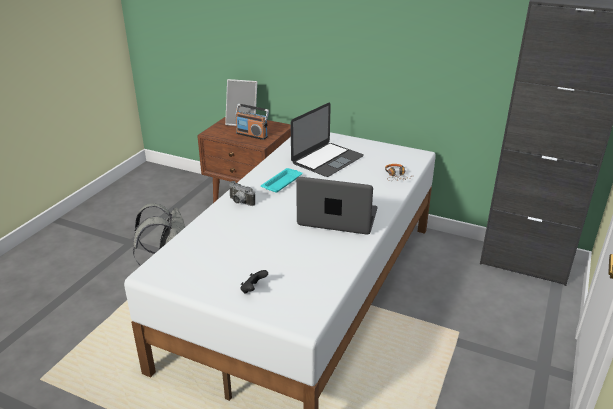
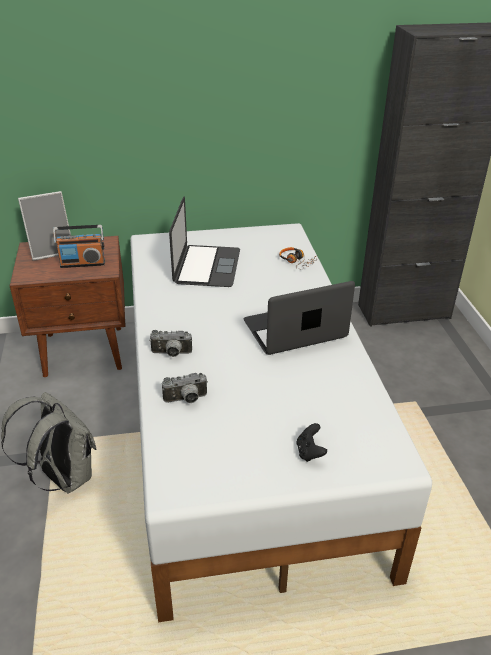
camera: 35 degrees left, 5 degrees up
(217, 230) = (186, 400): none -> camera
(282, 182) = (190, 311): turquoise tray -> none

